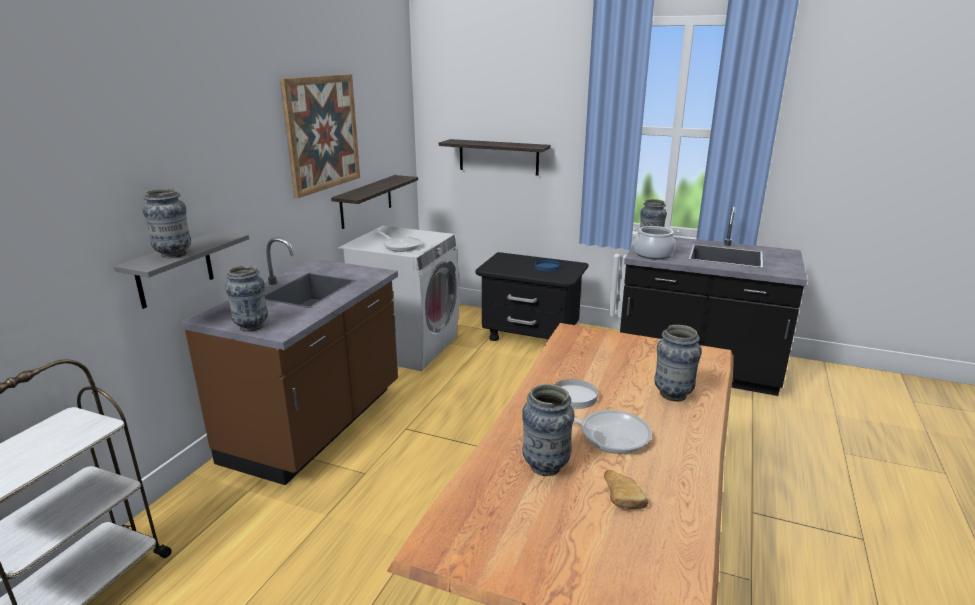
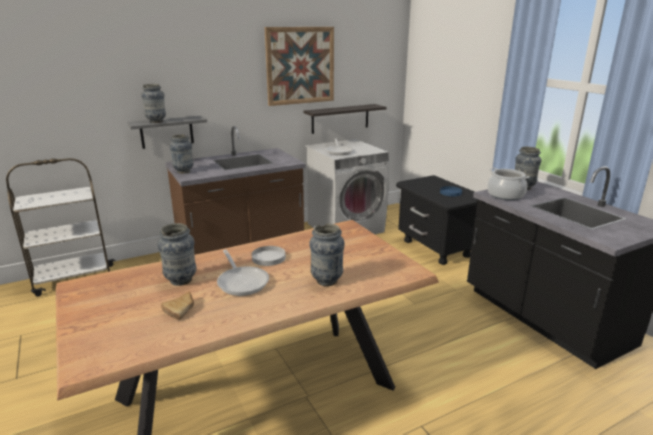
camera: 40 degrees right, 0 degrees up
(498, 157) = (451, 98): shelf -> none

